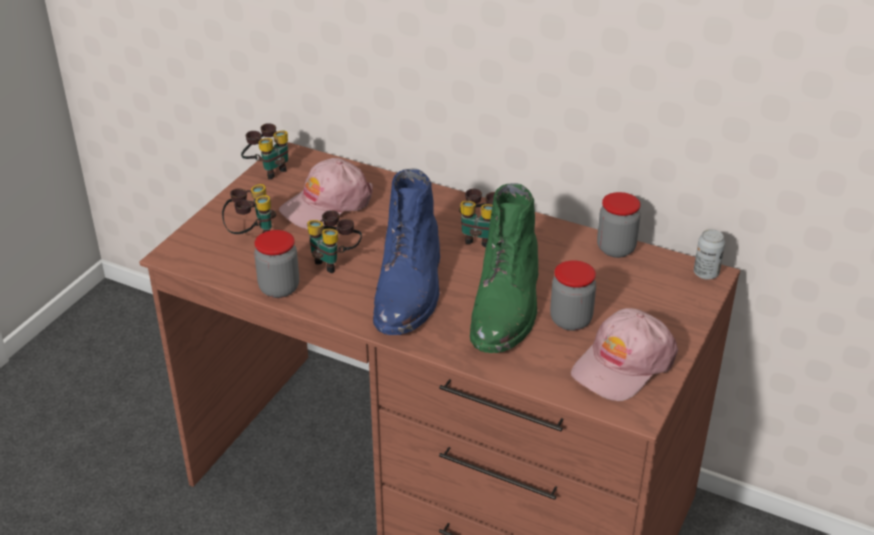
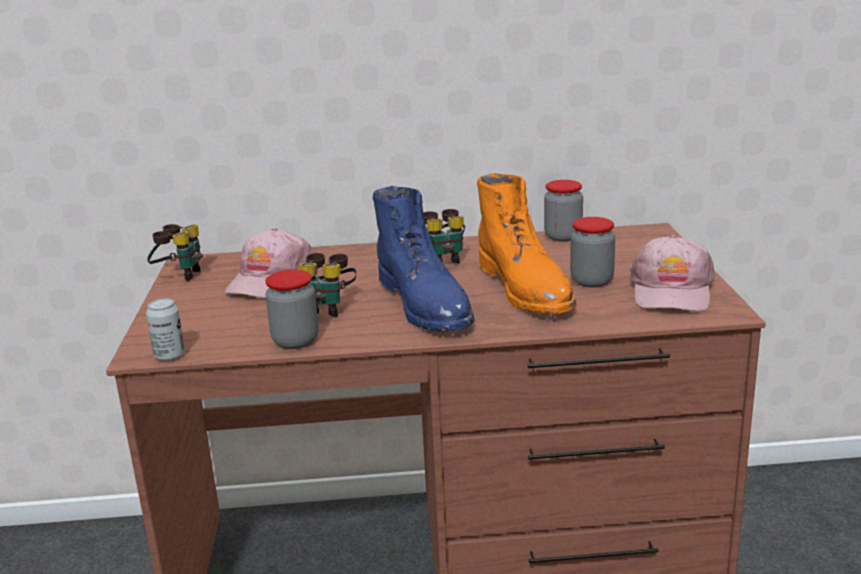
camera: 30 degrees left, 15 degrees down
(251, 235) = (217, 317): binoculars -> none
(507, 306) = (527, 289): green boot -> orange boot
(706, 273) = (649, 230): can -> can (169, 355)

